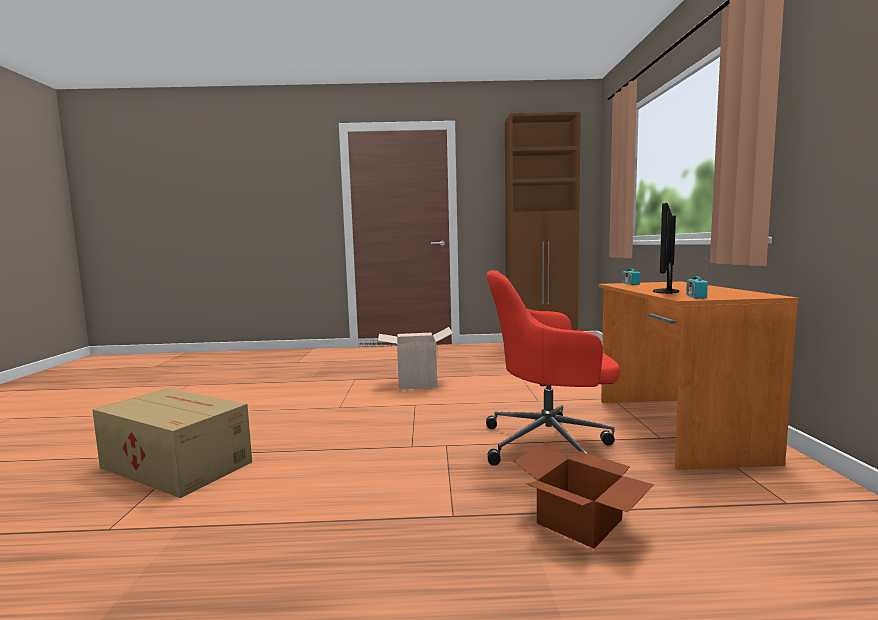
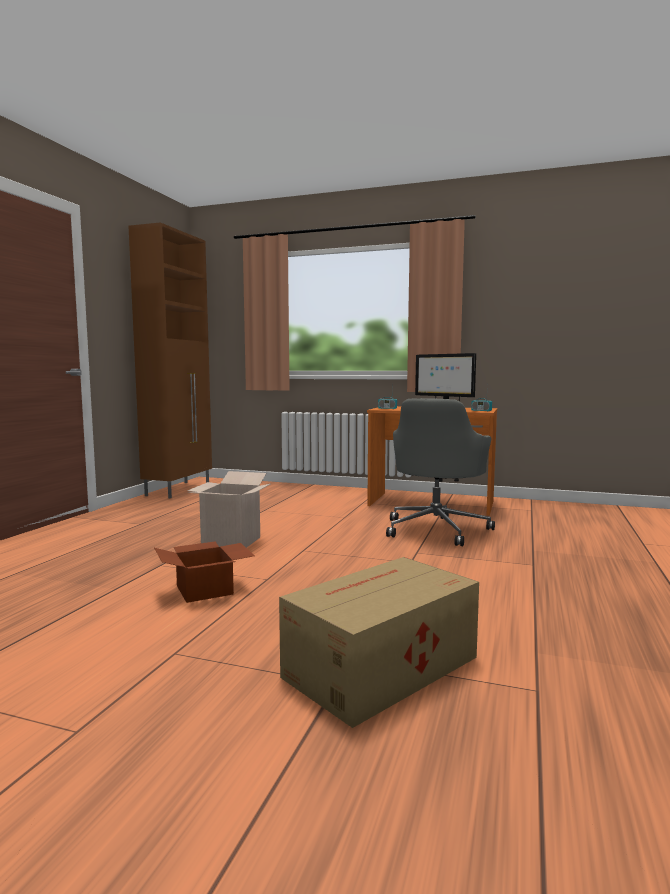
camera: 70 degrees left, 0 degrees up
(550, 444) = (437, 529): red office chair -> grey office chair
(581, 523) = (545, 542): cardboard box -> cardboard box (206, 590)

